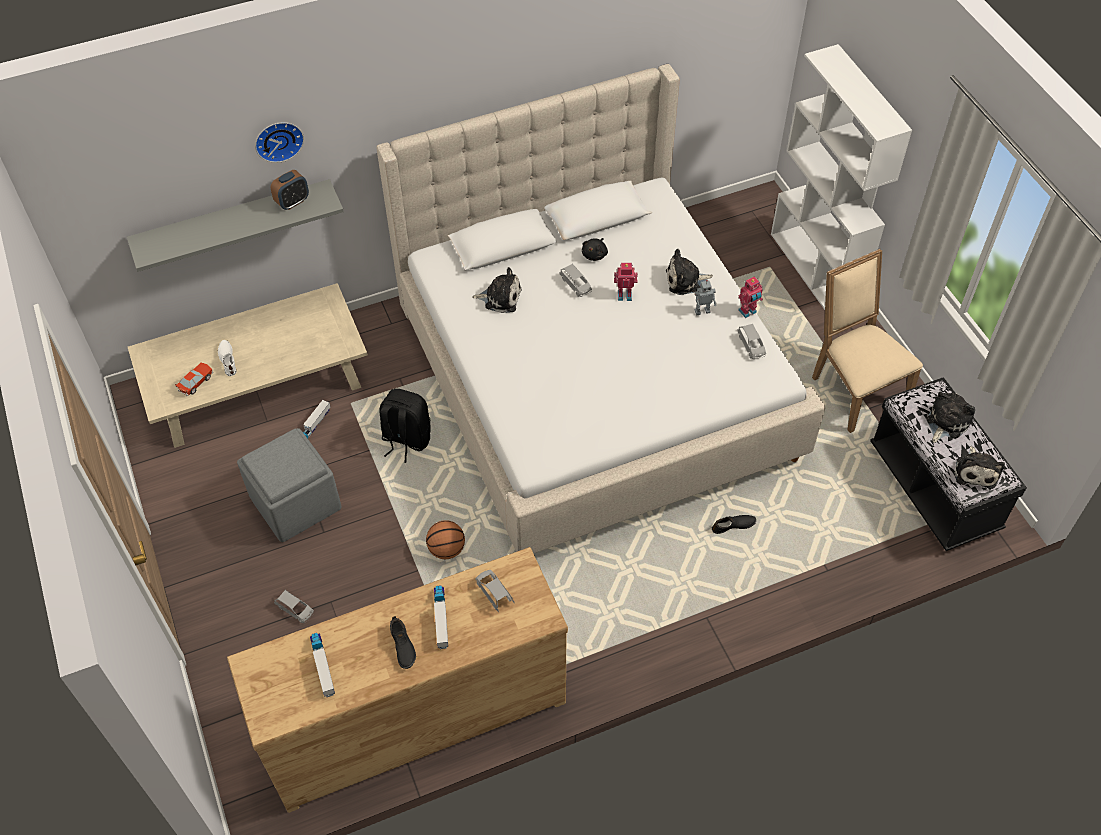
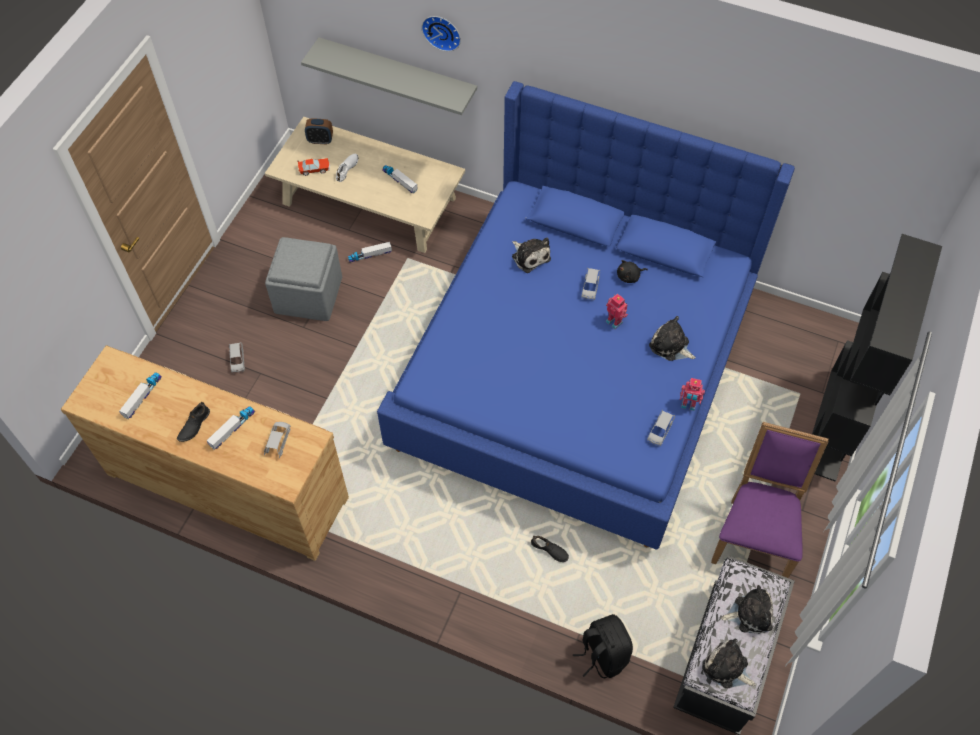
camera: 45 degrees right, 5 degrees up
(290, 334) = (399, 180): none -> toy truck
(292, 202) = (436, 85): alarm clock -> alarm clock (320, 140)
(406, 439) = (413, 309): black backpack -> black backpack (602, 654)
(446, 549) = (357, 400): basketball -> none
(595, 378) = (576, 370): beige bed -> blue bed
(702, 311) = (655, 377): toy robot -> none
(815, 270) = (834, 425): white bookcase -> black bookcase
(854, 388) = (754, 535): beige chair -> purple chair
(975, 471) = (727, 668): plush toy -> plush toy turned 75 degrees clockwise

